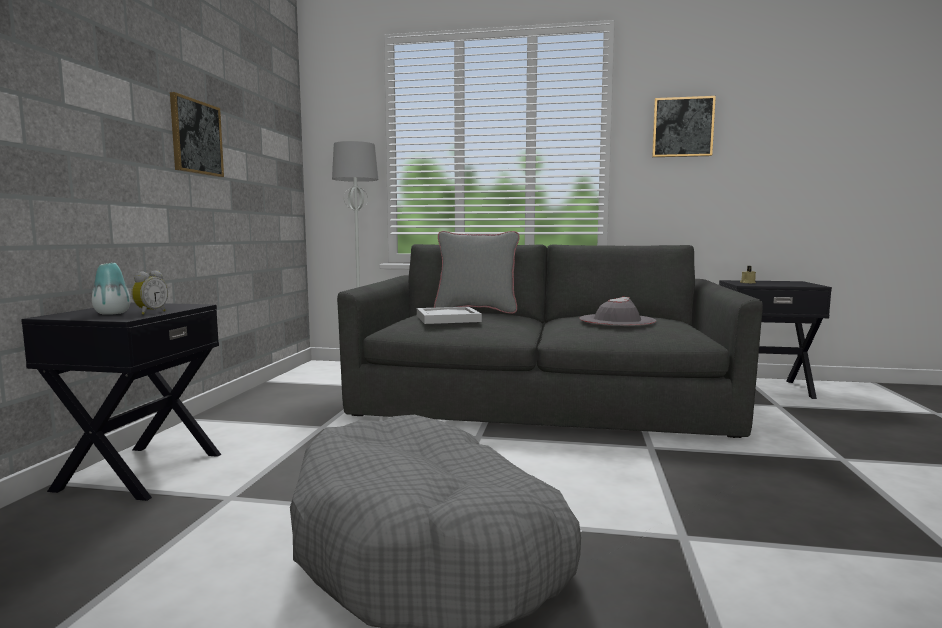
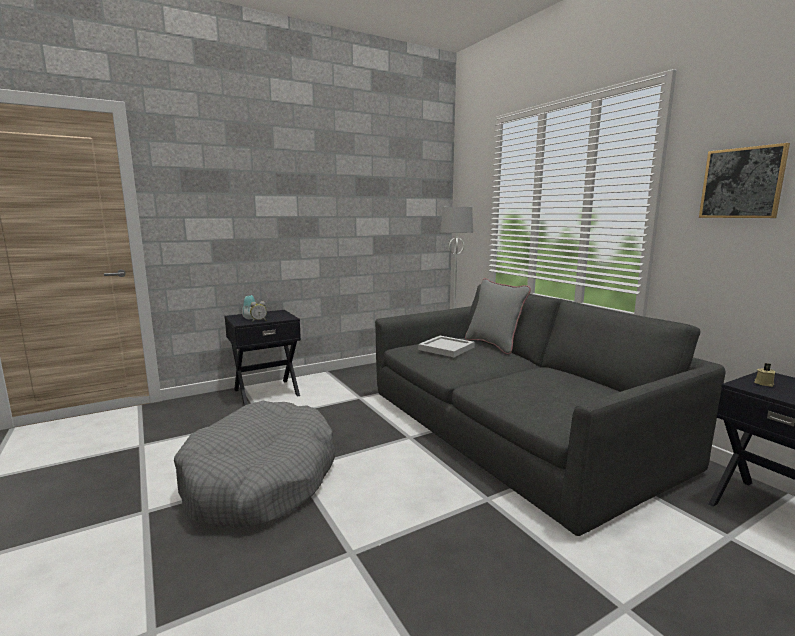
camera: 50 degrees right, 5 degrees up
(196, 137) = (343, 216): picture -> none
(617, 320) = (550, 385): grey hat -> none

